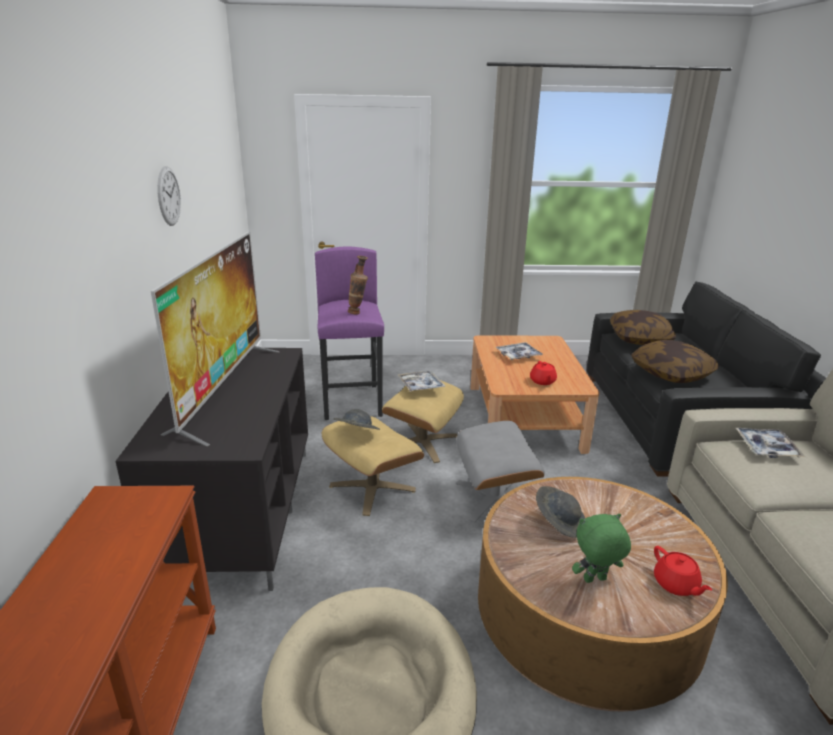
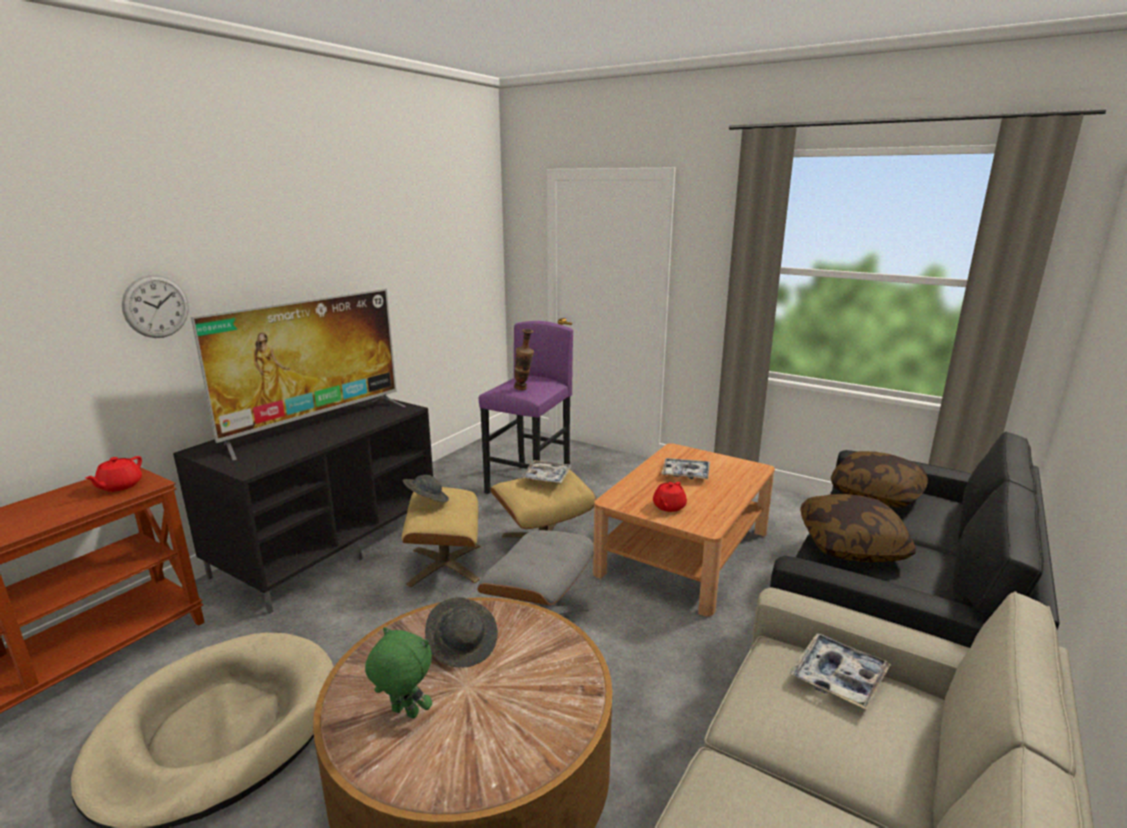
camera: 35 degrees right, 5 degrees down
(168, 196) = (331, 252): wall clock -> wall clock (156, 306)
(676, 585) = (472, 764): red teapot -> red teapot (119, 486)

